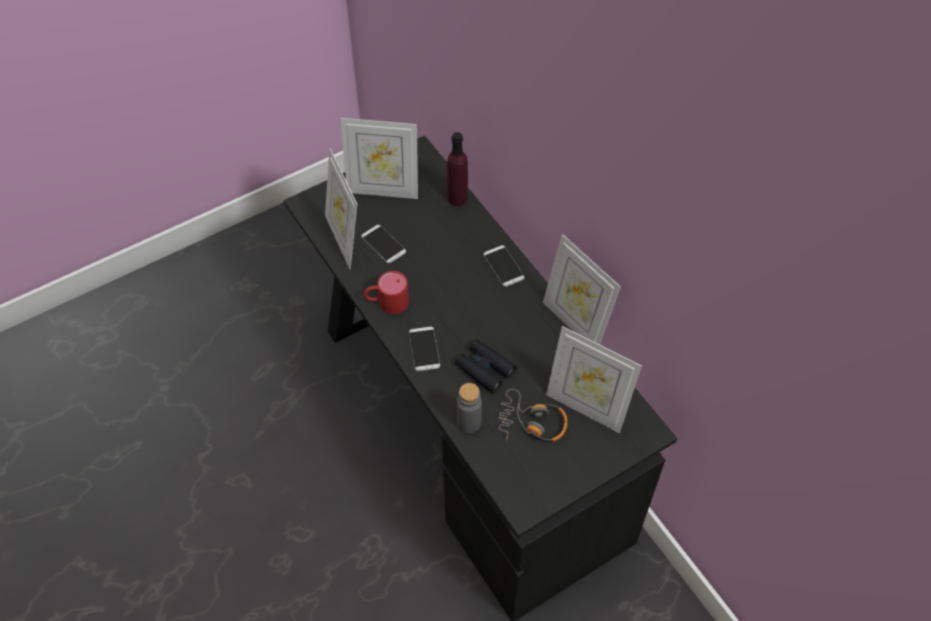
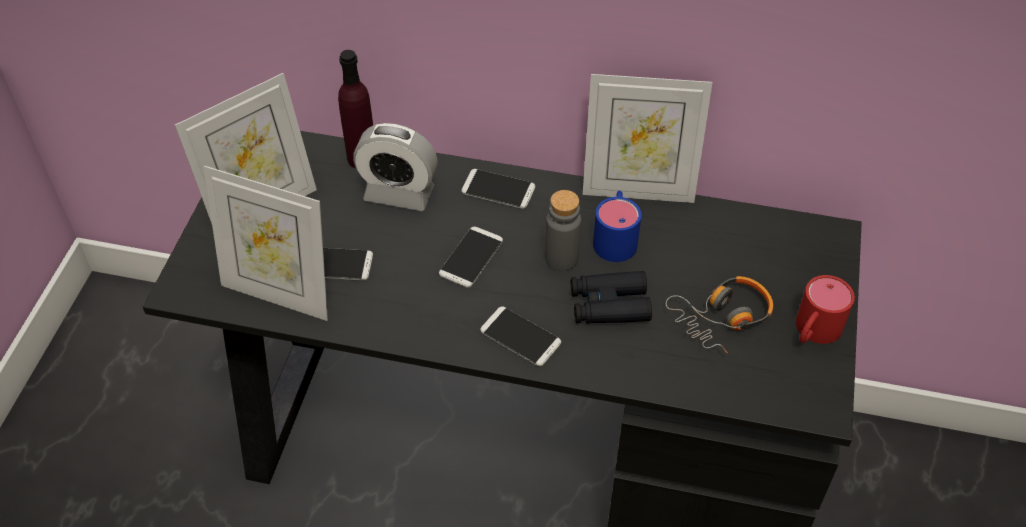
camera: 45 degrees left, 5 degrees down
(386, 302) = (416, 322): red mug -> red mug (813, 332)
(448, 291) = (471, 257): none -> phone
(453, 231) = (399, 193): none -> alarm clock
(469, 422) = (662, 371): grey bottle -> grey bottle (561, 258)
(531, 338) = (615, 237): none -> blue mug
(586, 407) = (751, 260): picture frame -> none

